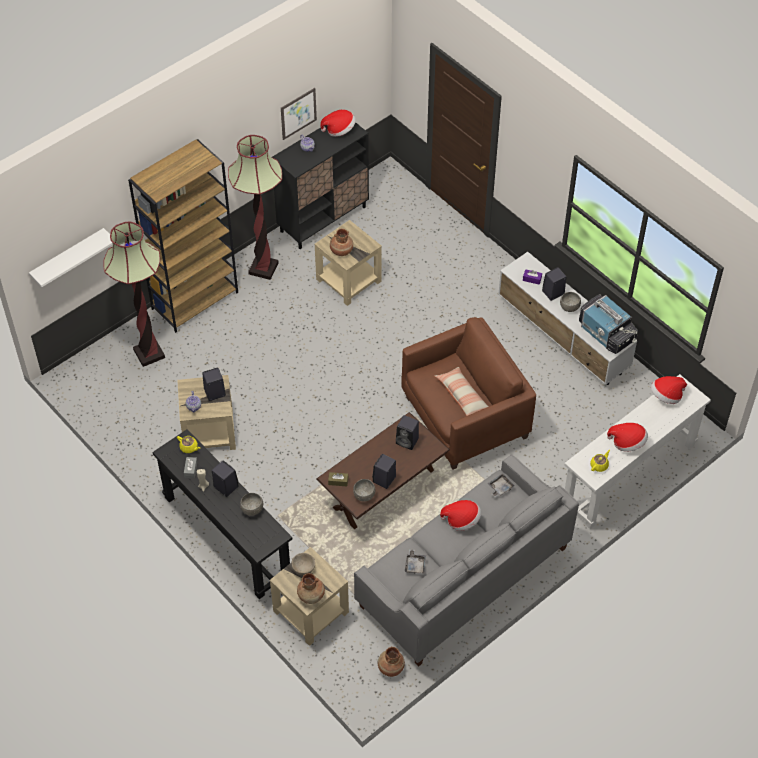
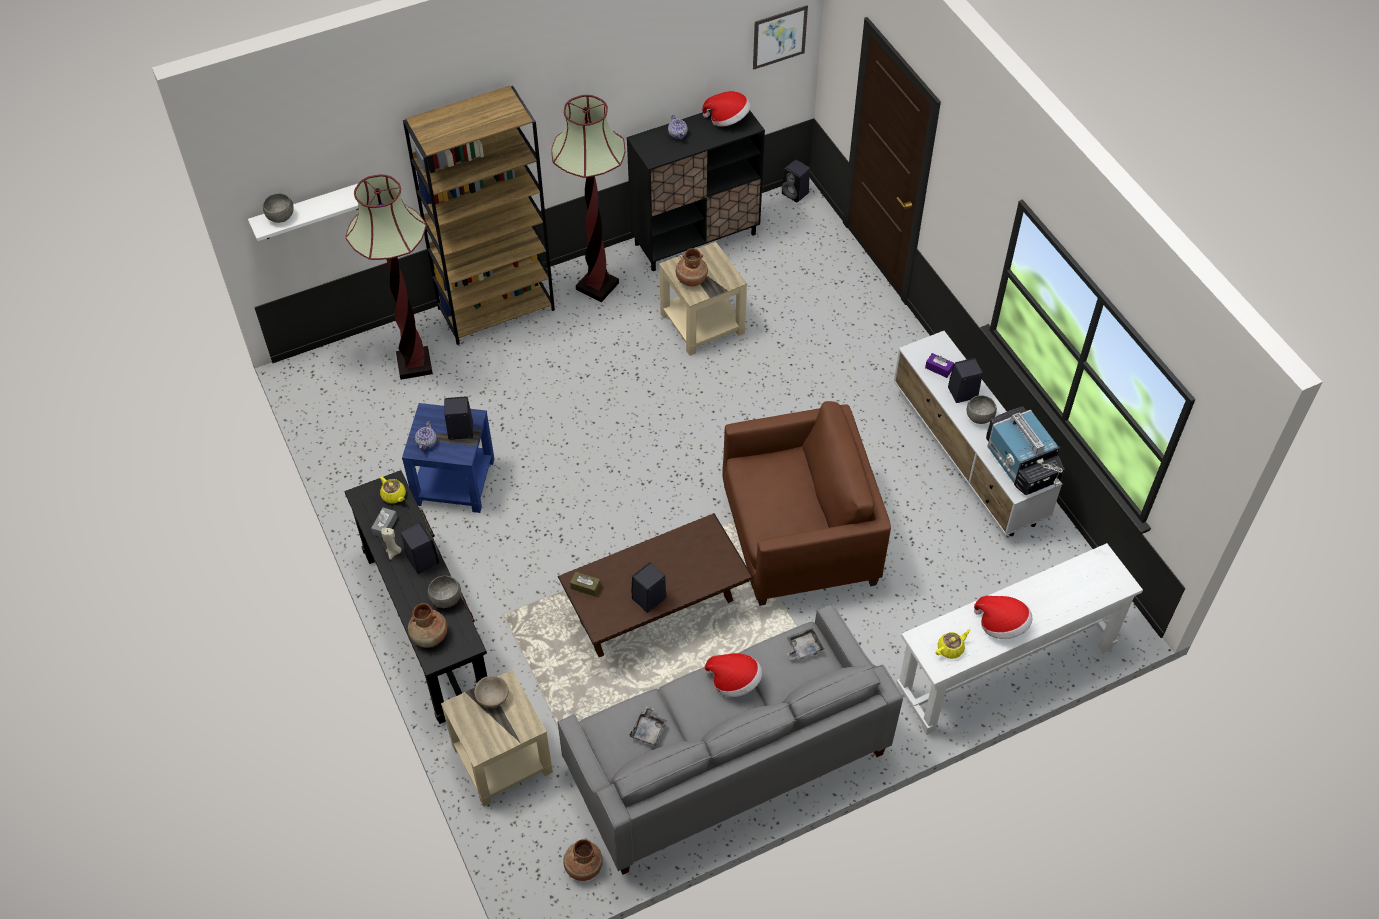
camera: 15 degrees right, 0 degrees up
(210, 430) = (455, 480): beige side table -> blue side table
(298, 113) = (672, 85): picture -> picture (779, 37)
(311, 595) = (489, 740): brown vase -> brown vase (430, 636)
(364, 495) = (613, 614): grey bowl -> grey bowl (280, 217)
(408, 441) = (699, 553): black speaker -> black speaker (796, 194)
(462, 396) = (791, 508): pillow -> none
(666, 396) = (1078, 571): hat -> none

